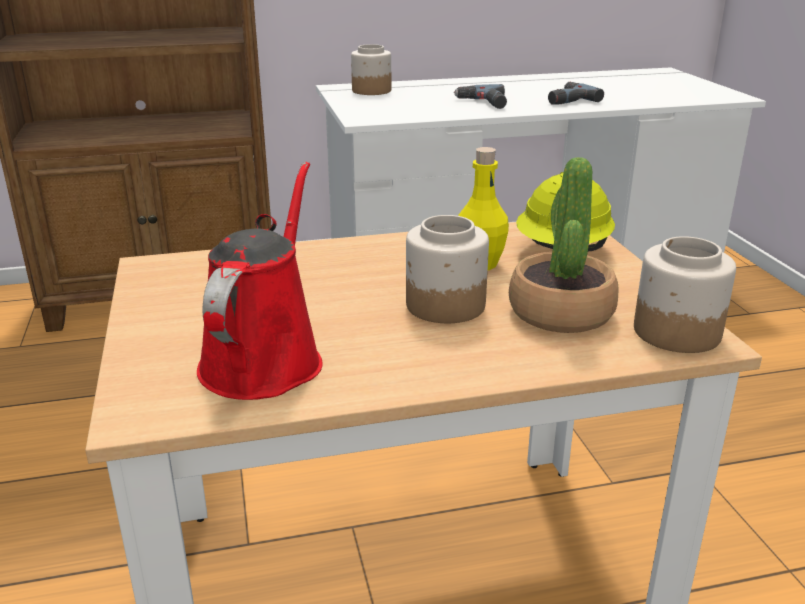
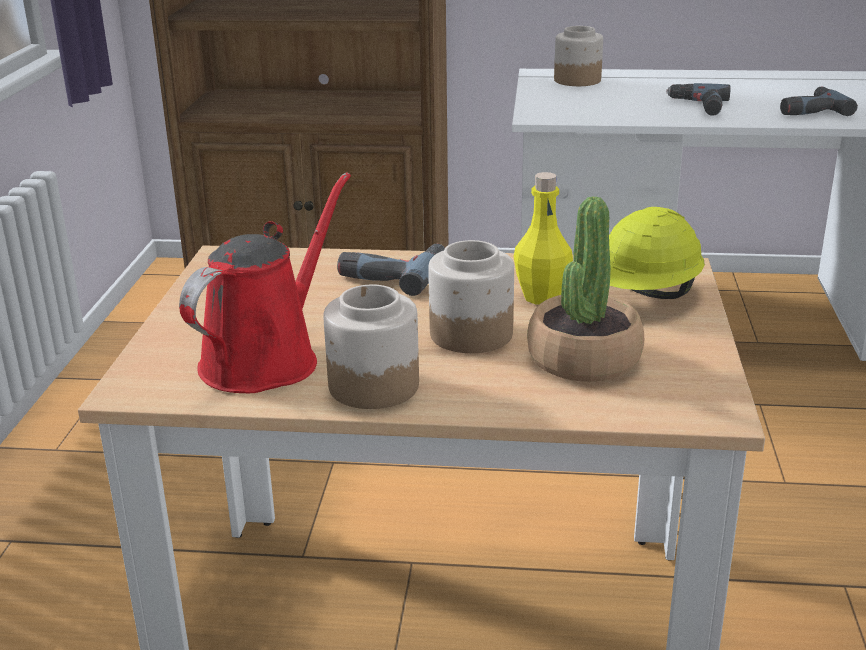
camera: 20 degrees right, 0 degrees up
(331, 261) = (393, 274): none -> power drill
(675, 332) = (690, 397): jar -> jar (373, 385)

